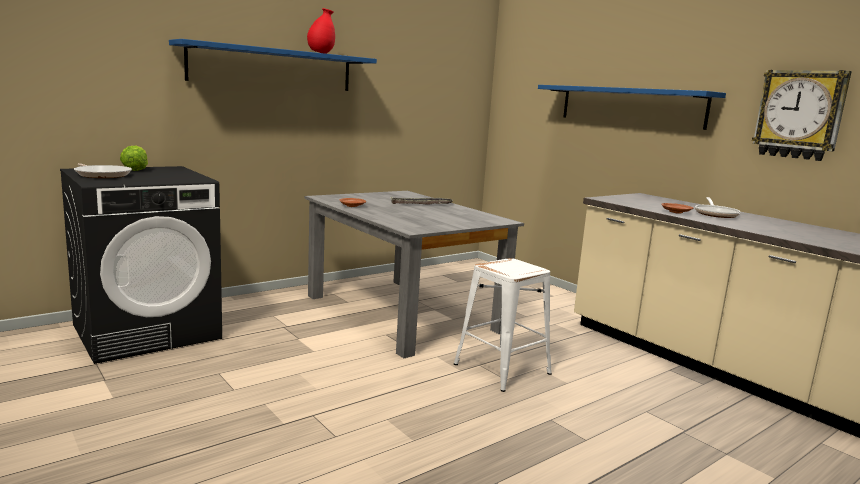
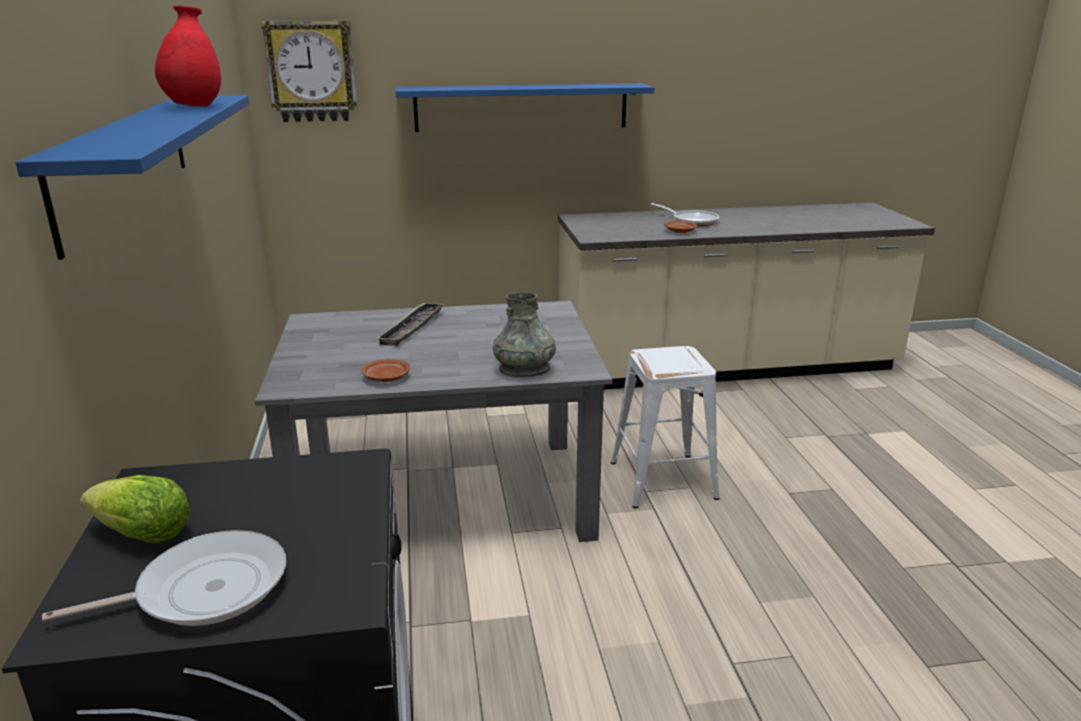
camera: 60 degrees left, 10 degrees up
(396, 221) = (524, 369): none -> grey vase
(799, 114) = (717, 101): wall clock -> wall clock (312, 72)

